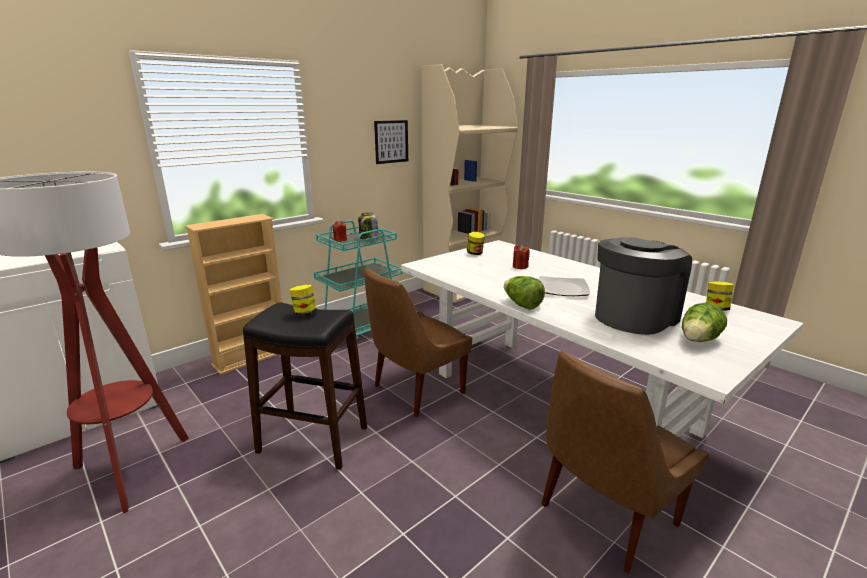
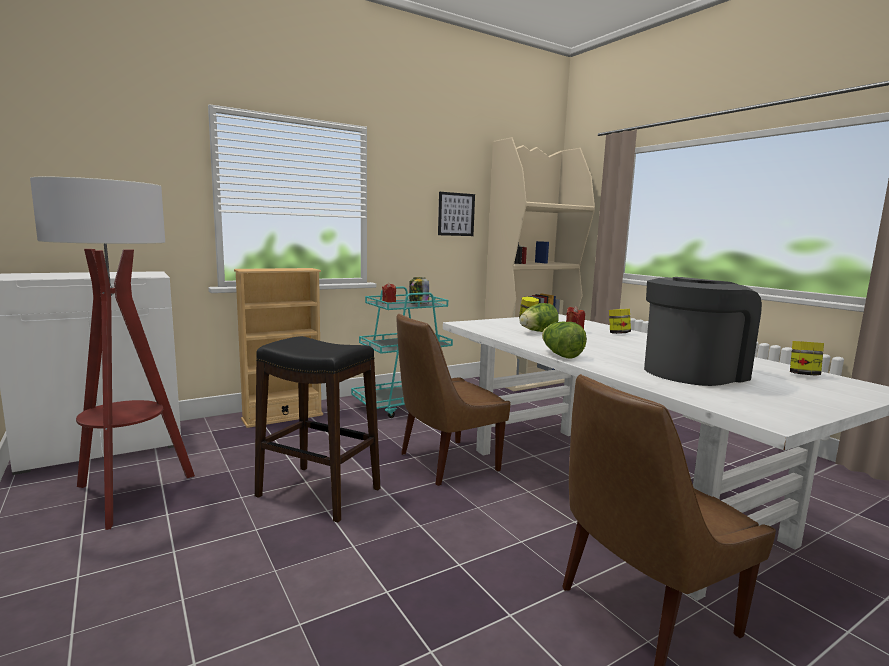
camera: 10 degrees right, 10 degrees down
(304, 313) = (322, 344): jar -> jar (618, 333)
(563, 289) = (616, 348): plate -> none
(698, 340) = (768, 395): lettuce -> lettuce (537, 332)

